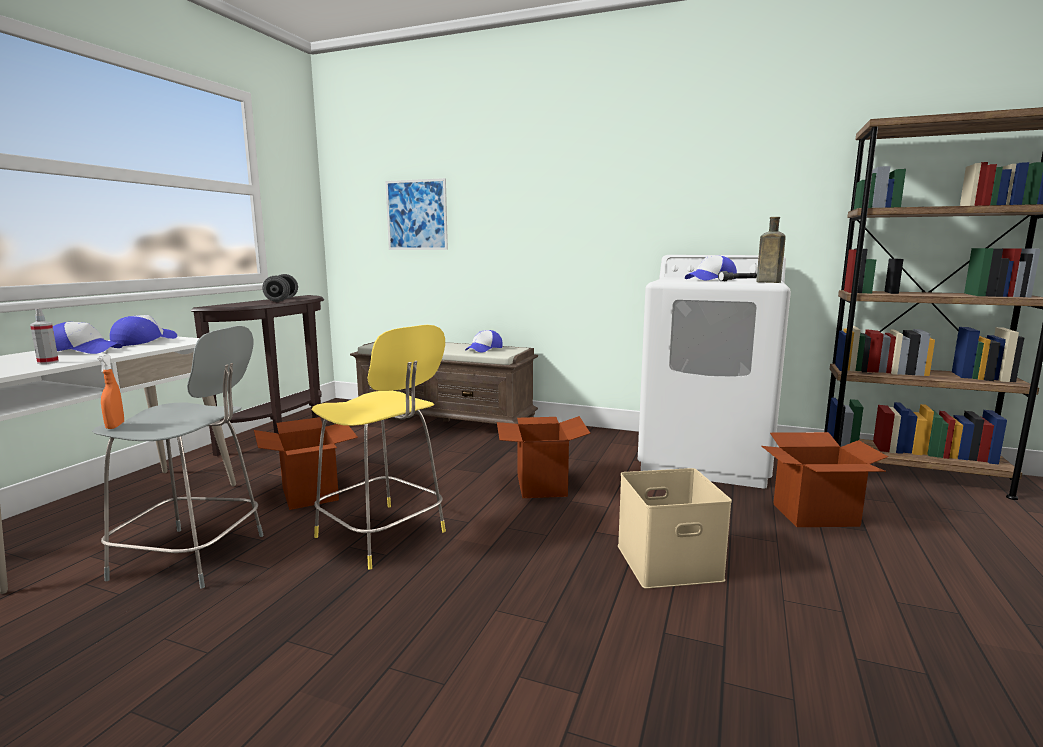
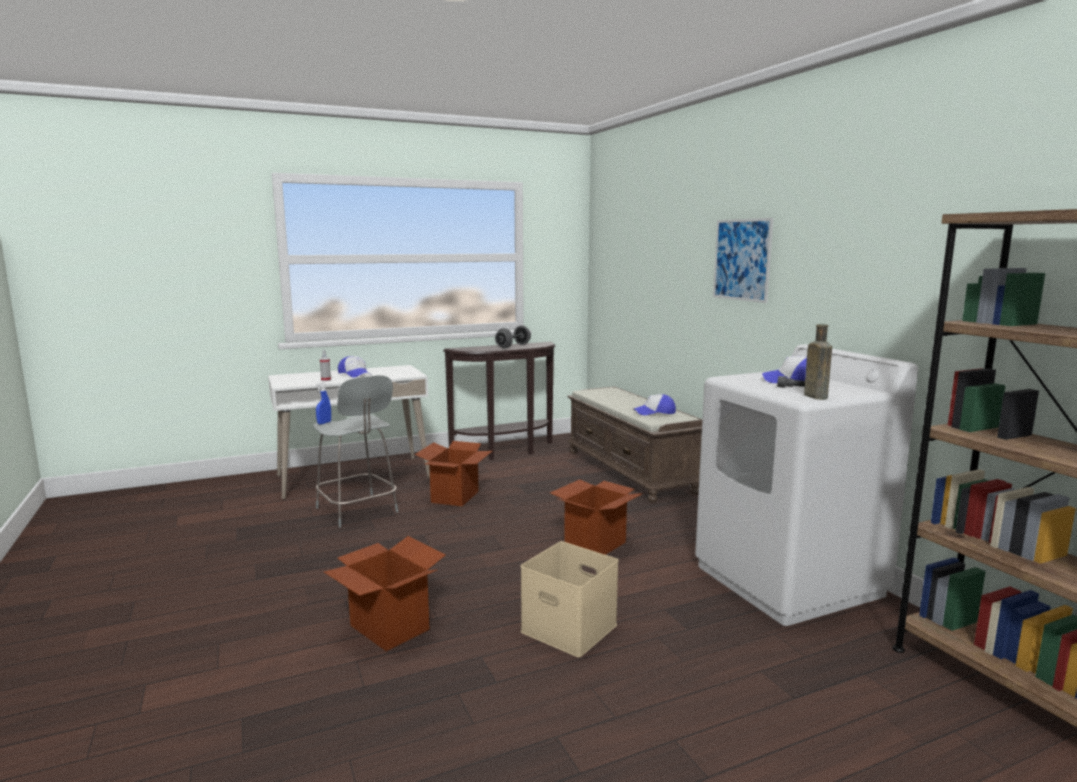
camera: 45 degrees right, 0 degrees up
(115, 426) = (324, 423): orange spray bottle -> blue spray bottle
(144, 341) = (393, 371): cap -> none
(383, 536) = (447, 536): yellow stool -> none
(416, 215) = (638, 277): picture -> picture (742, 259)
(814, 515) = (774, 664): cardboard box -> cardboard box (389, 627)

